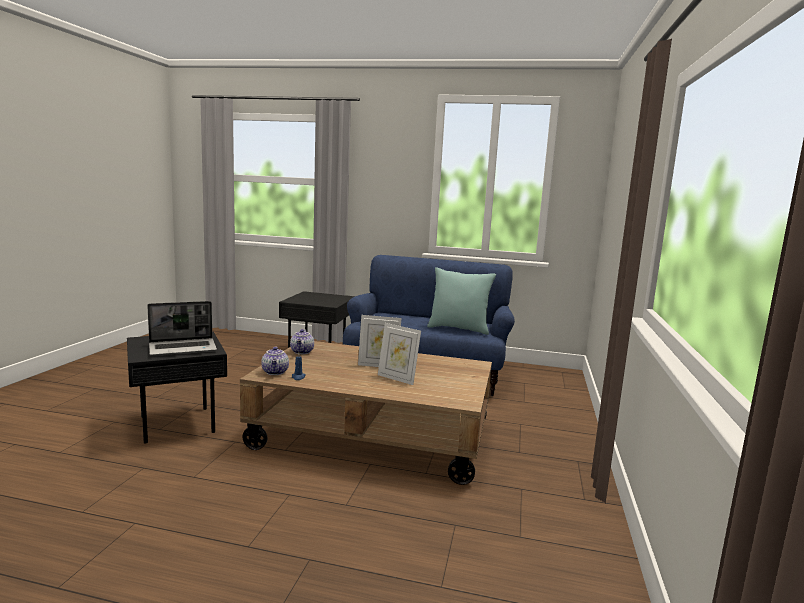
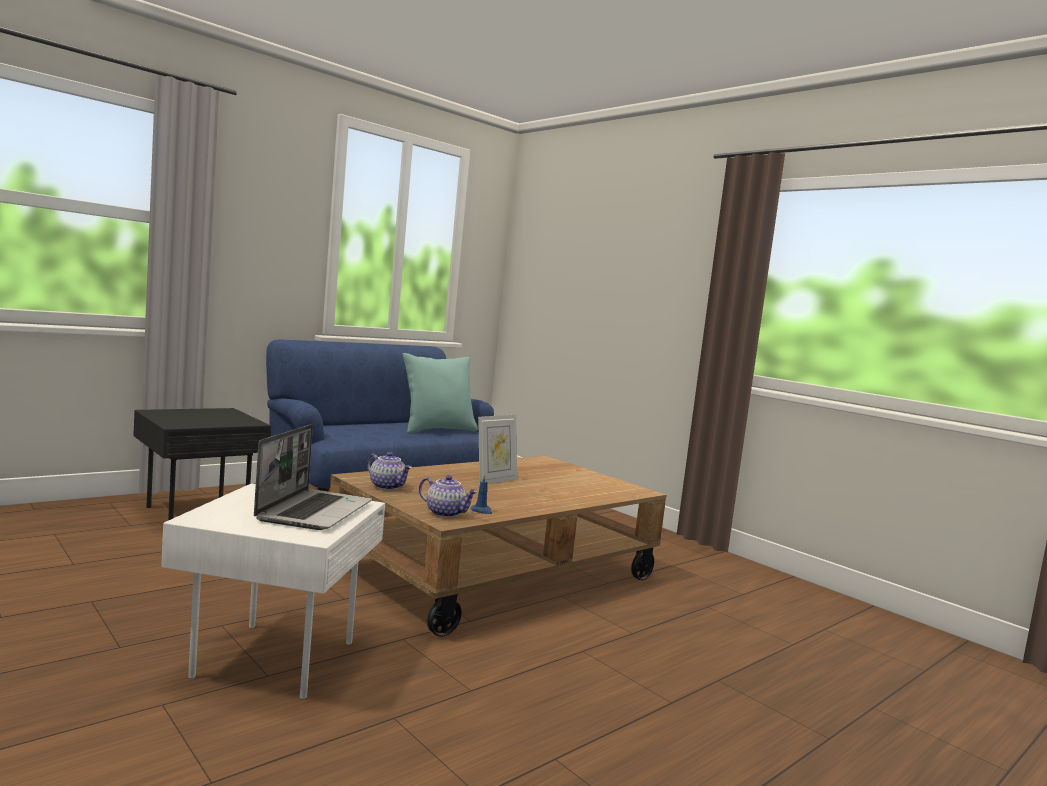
camera: 55 degrees left, 5 degrees down
(179, 423) = (273, 656): black side table -> white side table
(397, 378) = (547, 487): picture frame -> none

